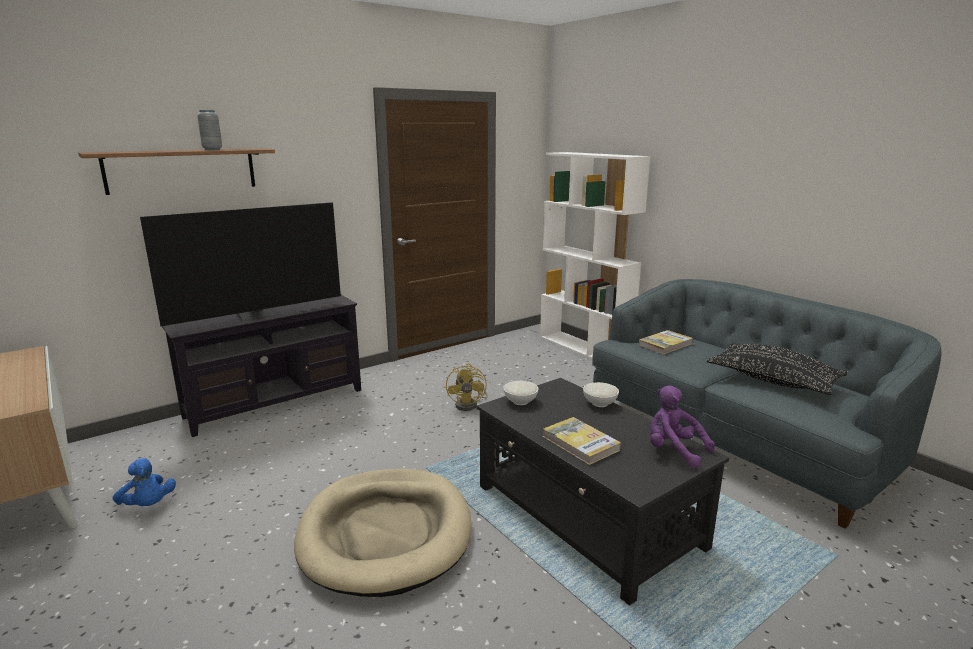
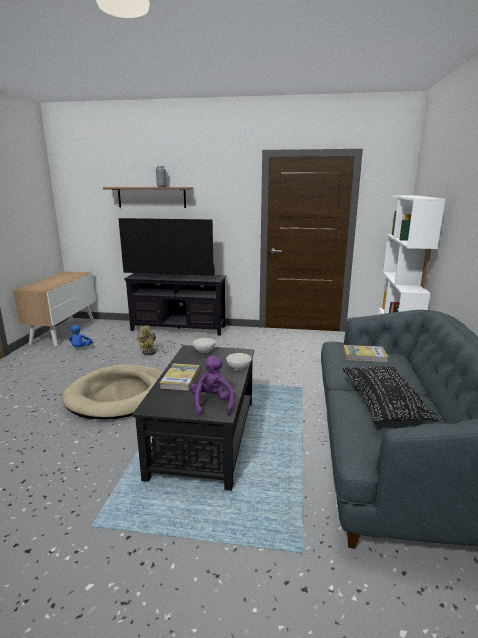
camera: 45 degrees right, 0 degrees up
(470, 404) = (257, 361): yellow fan -> yellow fan (152, 352)

